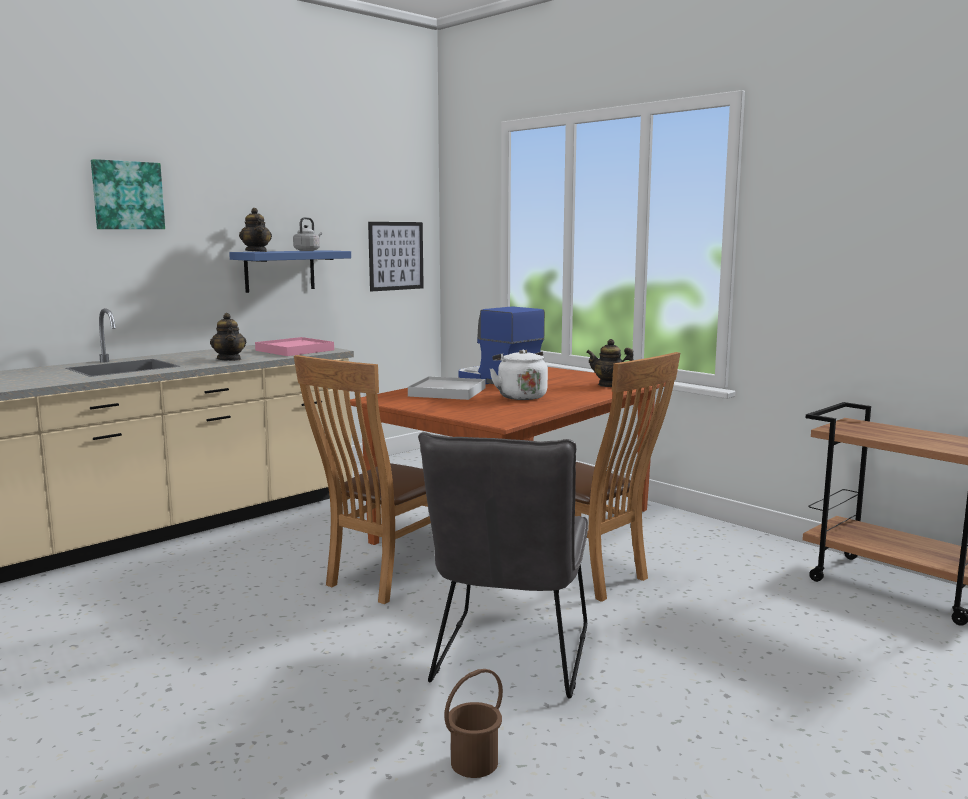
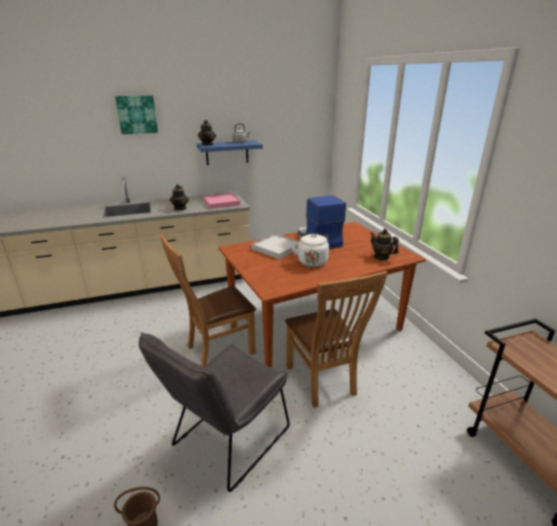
camera: 25 degrees right, 15 degrees up
(396, 256) = (302, 142): picture -> none

